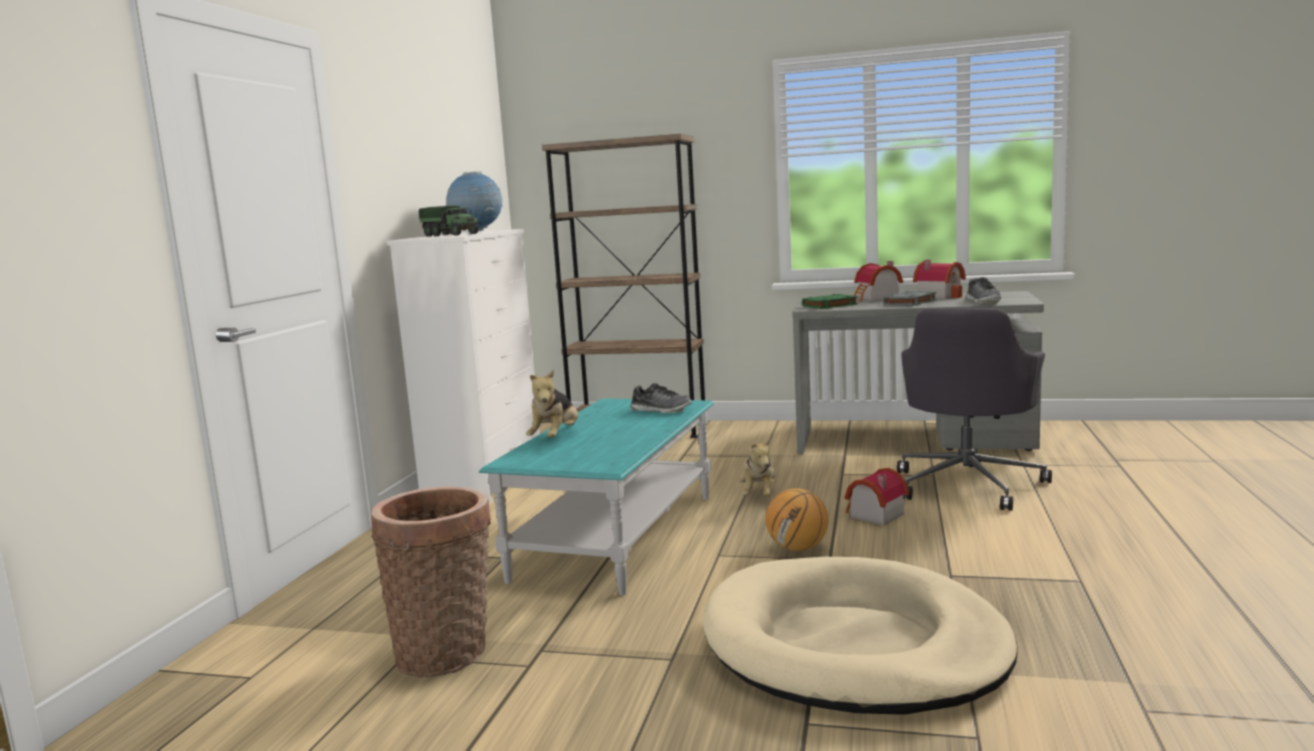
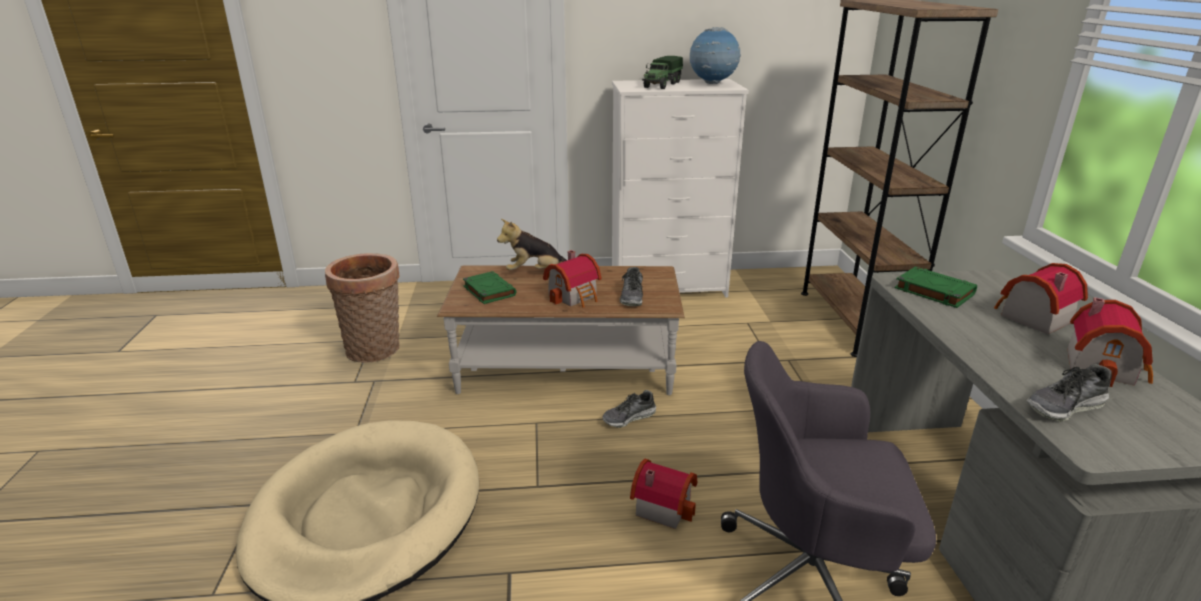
camera: 70 degrees right, 15 degrees up
(583, 455) = (488, 291): none -> green book
(617, 536) = (566, 368): turquoise coffee table -> brown coffee table
(637, 426) = (575, 296): none -> toy house
(736, 516) = (629, 417): none -> shoe
(759, 495) = (693, 422): plush toy -> none
(798, 548) = (559, 464): basketball -> none
(910, 303) = (1002, 344): grey book -> none

